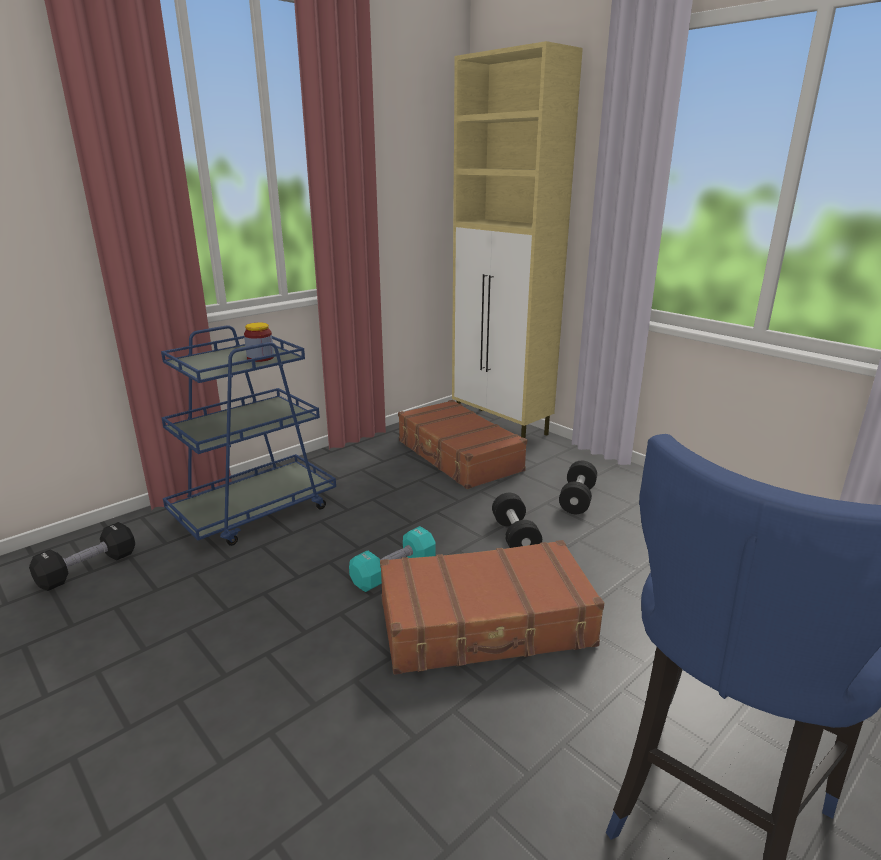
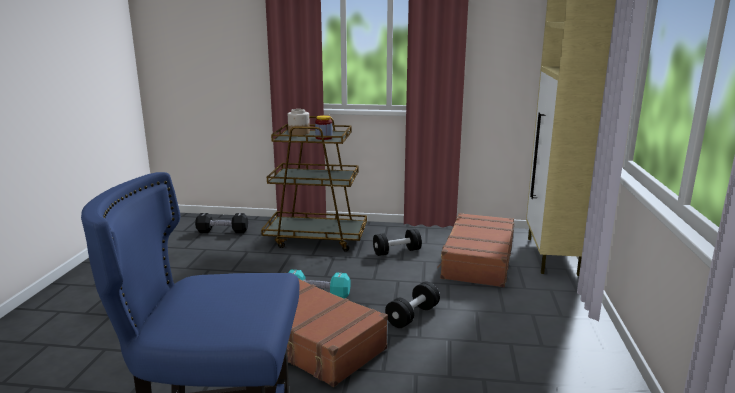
camera: 50 degrees right, 5 degrees down
(201, 360) = (298, 133): none -> jar
(255, 511) = (316, 238): blue cart -> brown cart
(577, 499) = (504, 320): black dumbbell -> black dumbbell (397, 252)

